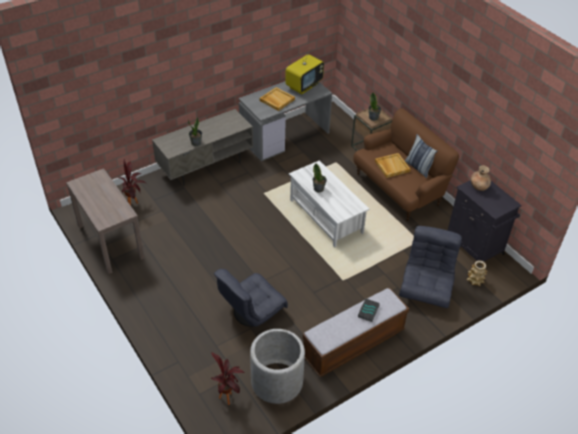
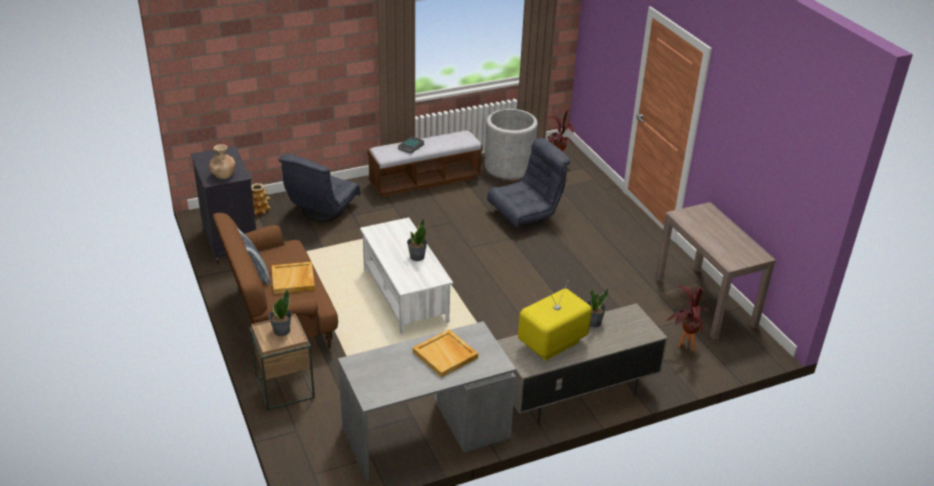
camera: 170 degrees left, 10 degrees down
(304, 85) = (384, 380): television -> television (552, 344)

